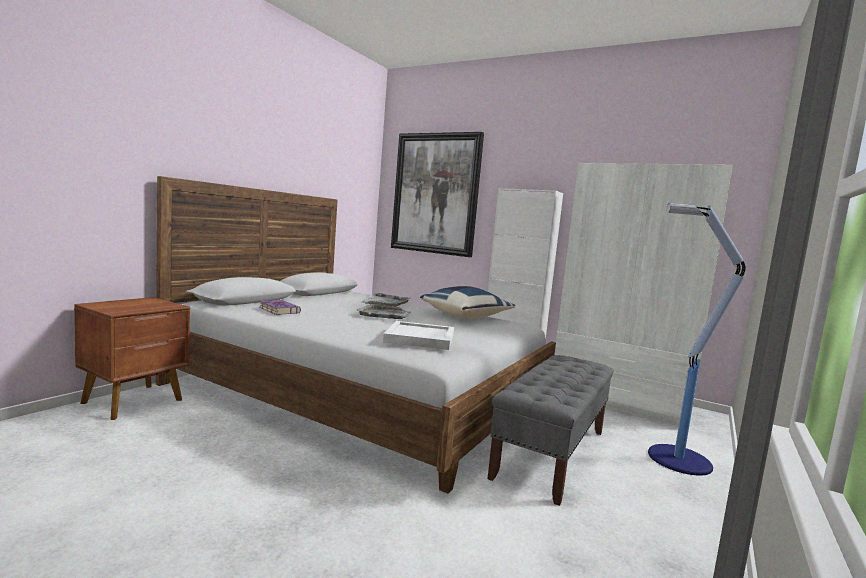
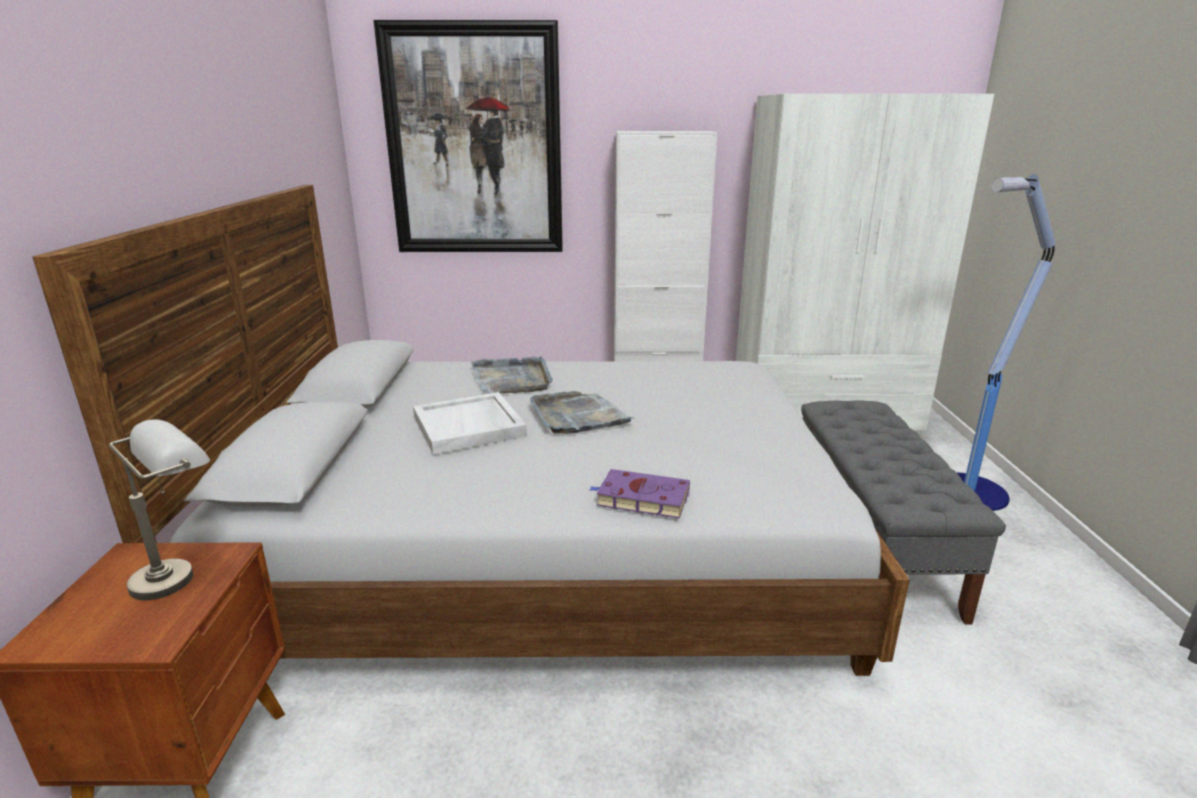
camera: 30 degrees left, 15 degrees up
(154, 305) = (182, 572): none -> grey table lamp
(278, 310) = (413, 474): purple book -> purple book (640, 498)
(420, 338) = (738, 464): white tray -> white tray (470, 427)
(465, 316) = (662, 374): blue pillow -> none

